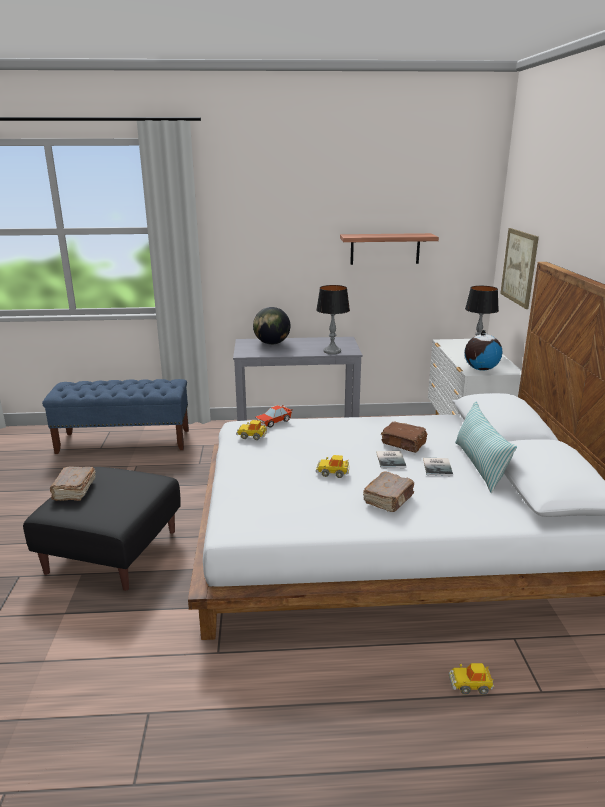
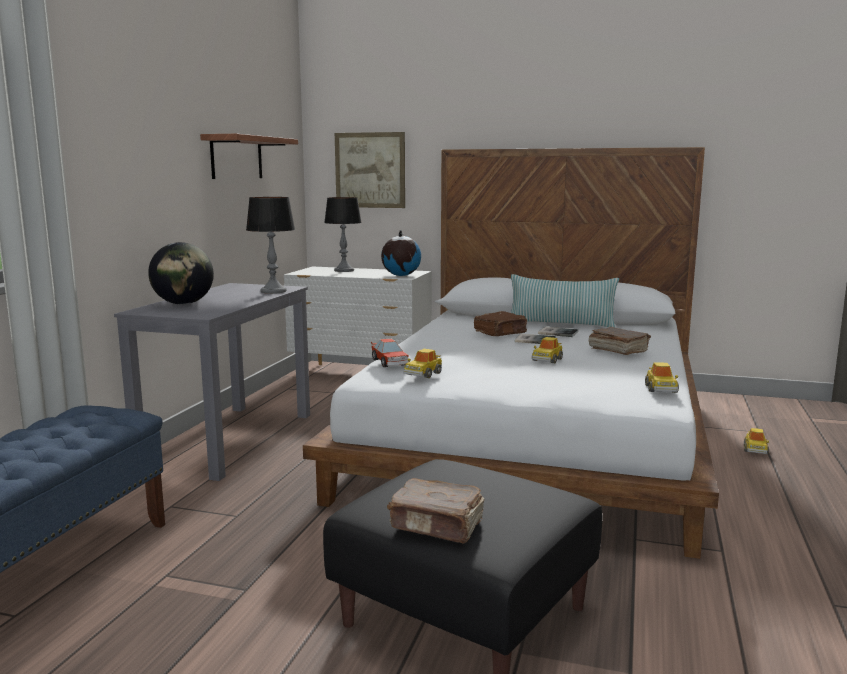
camera: 70 degrees left, 10 degrees down
(272, 526) = (661, 389): none -> toy car

